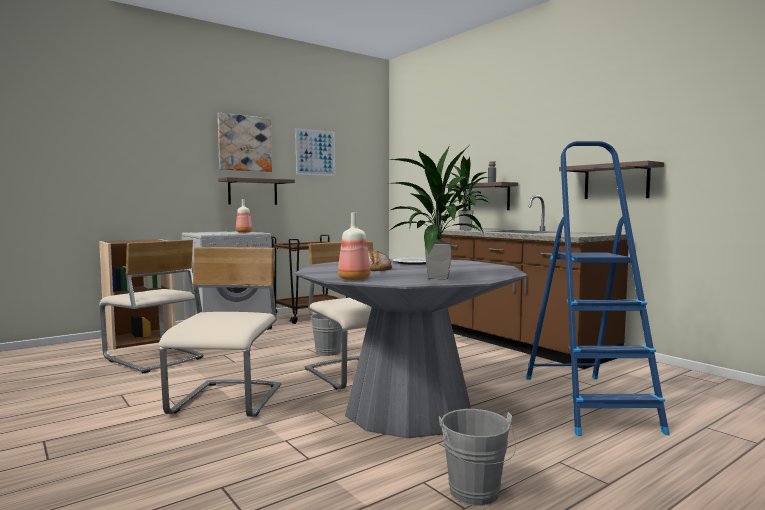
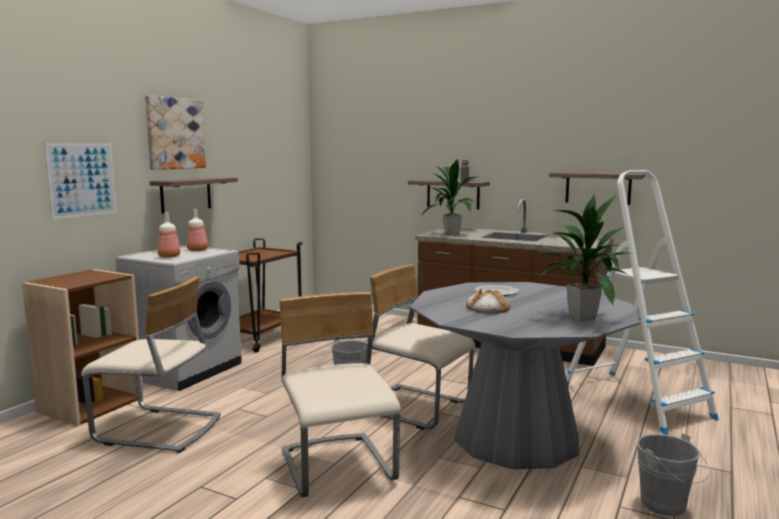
camera: 25 degrees left, 5 degrees up
(315, 152) = (245, 140): picture -> picture (82, 179)
(353, 279) = (524, 330): bottle -> bottle (168, 256)
(588, 402) = (636, 400): blue step ladder -> white step ladder

